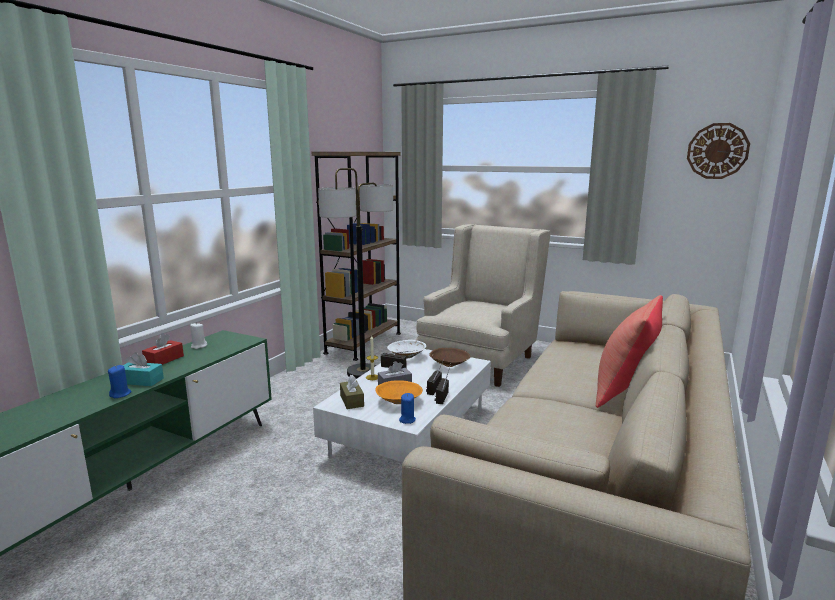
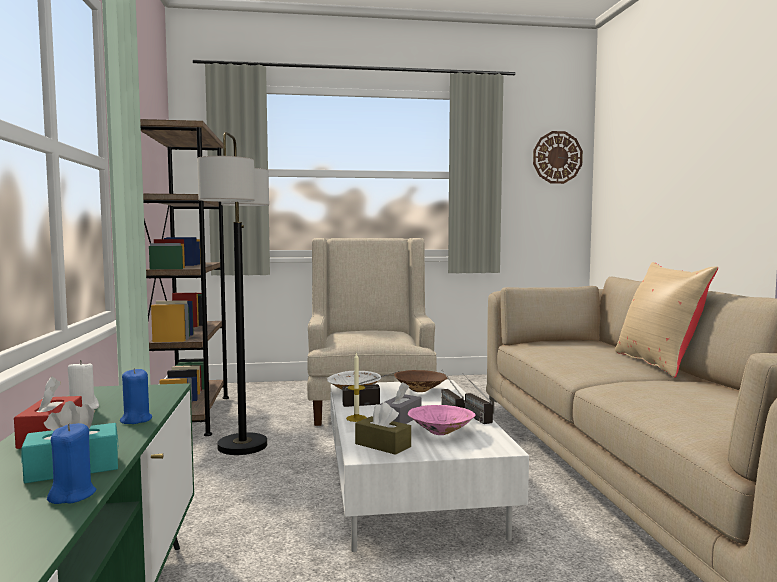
camera: 35 degrees left, 10 degrees down
(399, 401) = (441, 432): orange bowl -> pink bowl
(407, 420) = (489, 445): blue candle -> blue candle (136, 420)
(625, 390) = (658, 363): red pillow -> beige pillow

